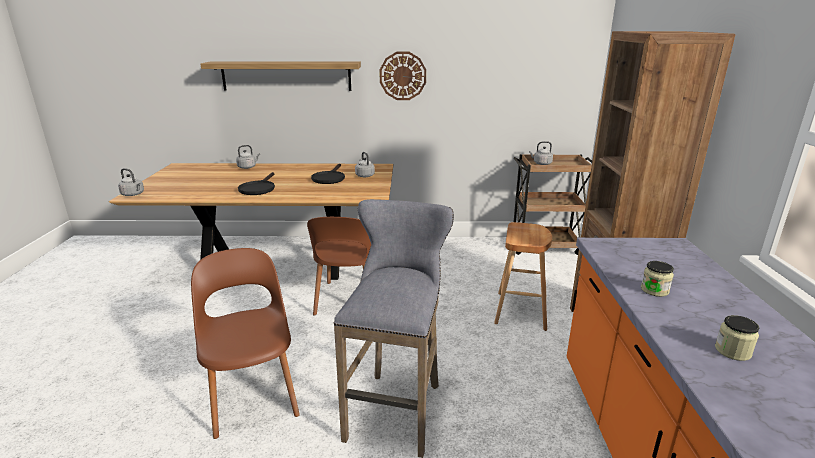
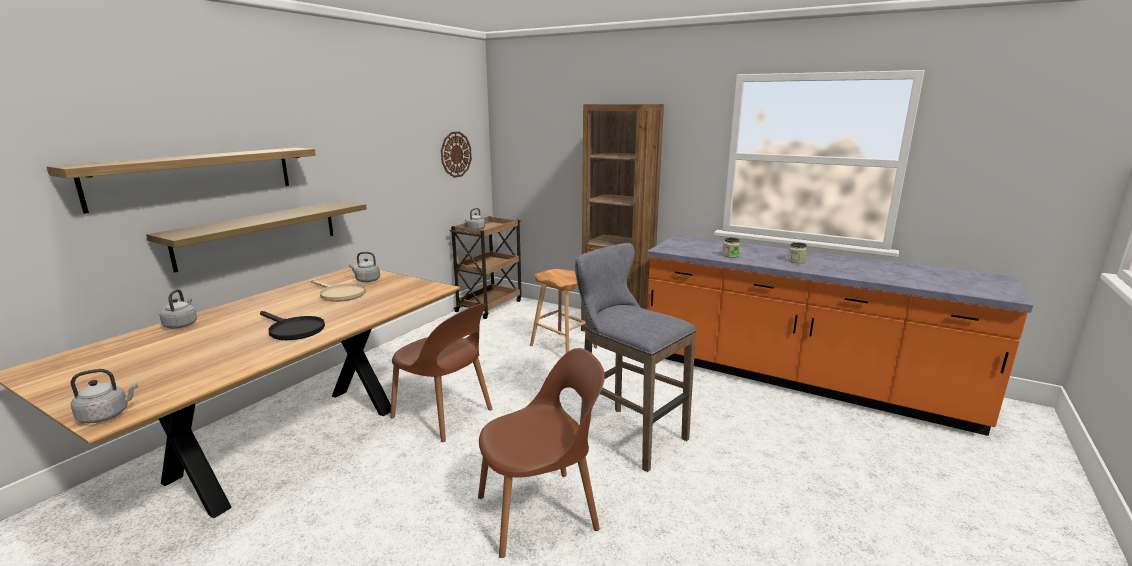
camera: 60 degrees left, 5 degrees down
(253, 394) = (540, 511): brown chair -> brown chair turned 150 degrees clockwise
(325, 122) = (259, 233): none -> shelf
(329, 178) = (339, 294): black frying pan -> beige frying pan
(402, 76) = (342, 161): wall clock -> wall clock (455, 154)

